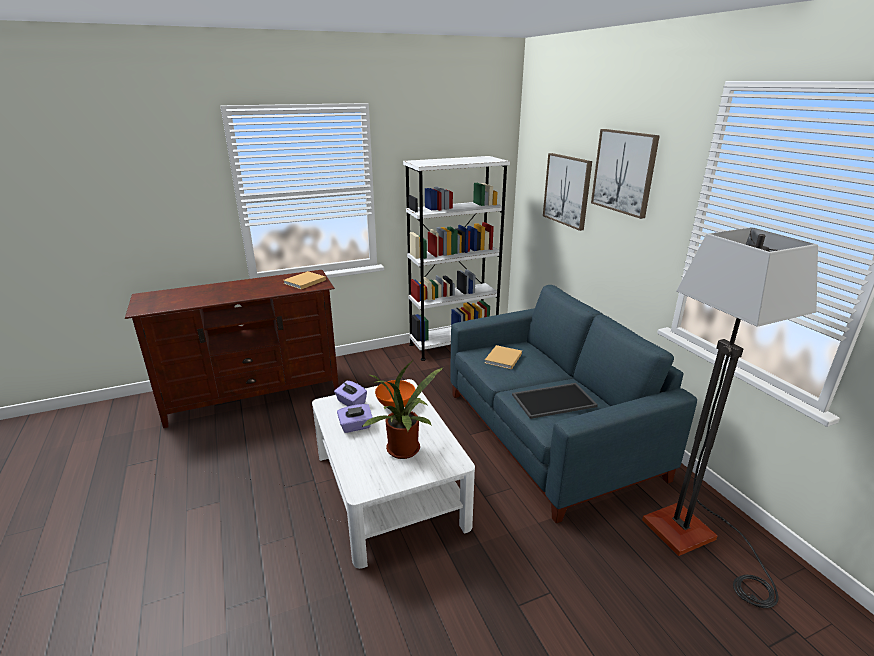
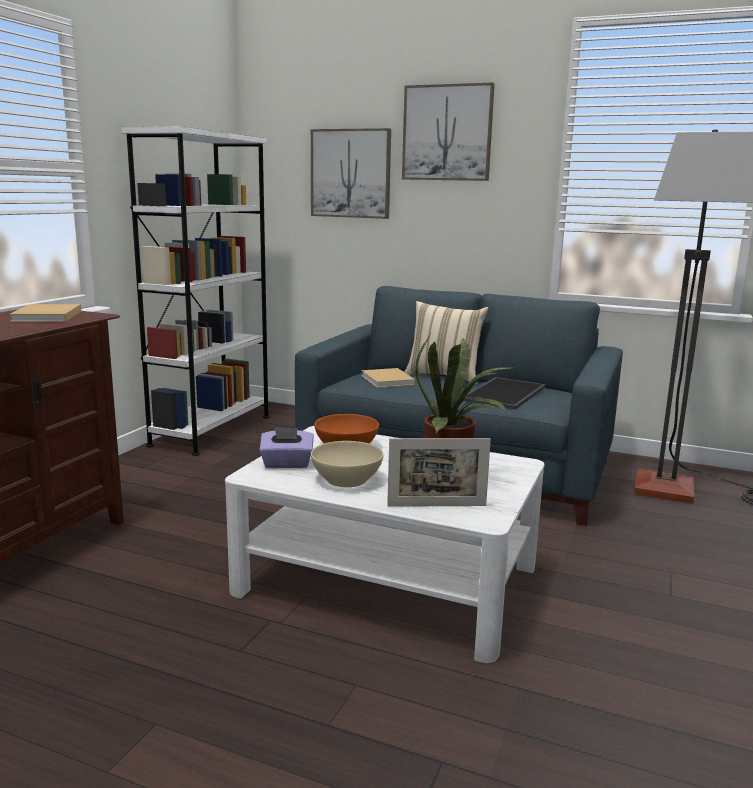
camera: 45 degrees left, 10 degrees down
(356, 426) = (346, 479): purple tissue box -> beige bowl
(358, 467) = (436, 506): none -> picture frame
(554, 367) = (444, 376): none -> beige pillow

